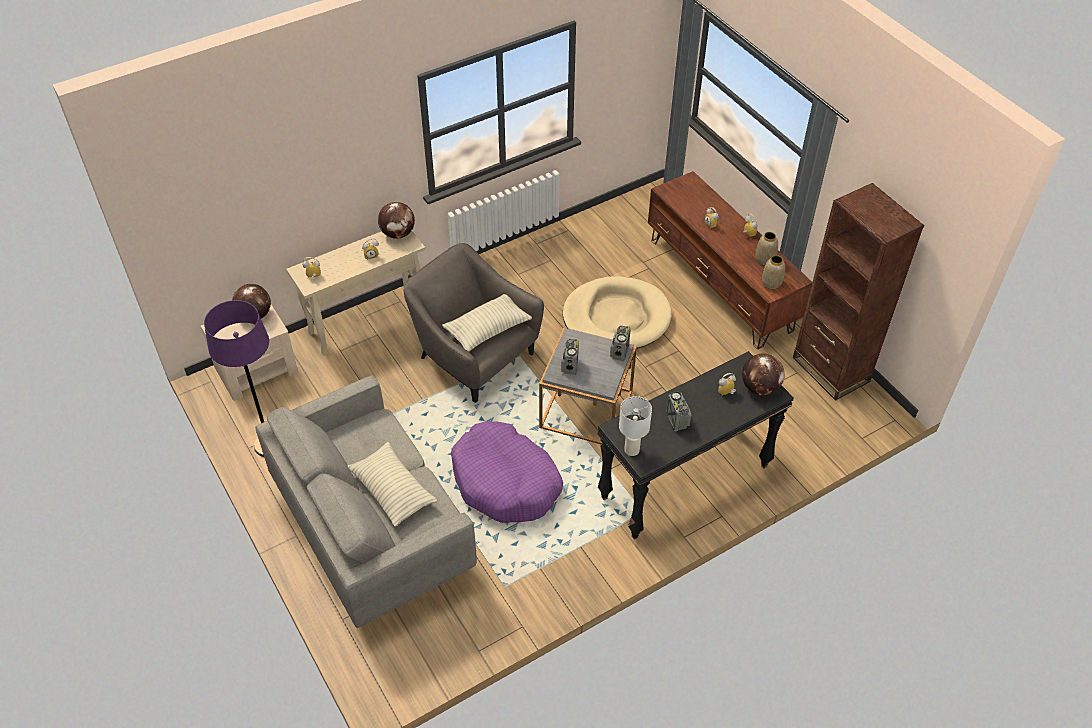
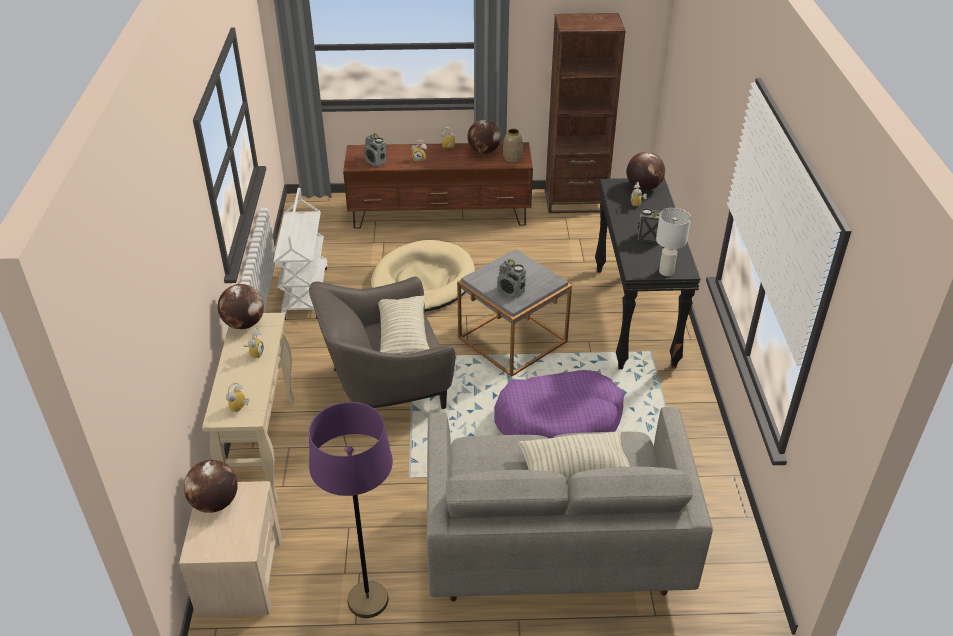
camera: 60 degrees left, 10 degrees down
(546, 255) = (305, 292): none -> white cart
(619, 353) = (519, 259): radio -> radio (376, 162)
(765, 259) = (484, 151): vase -> globe

